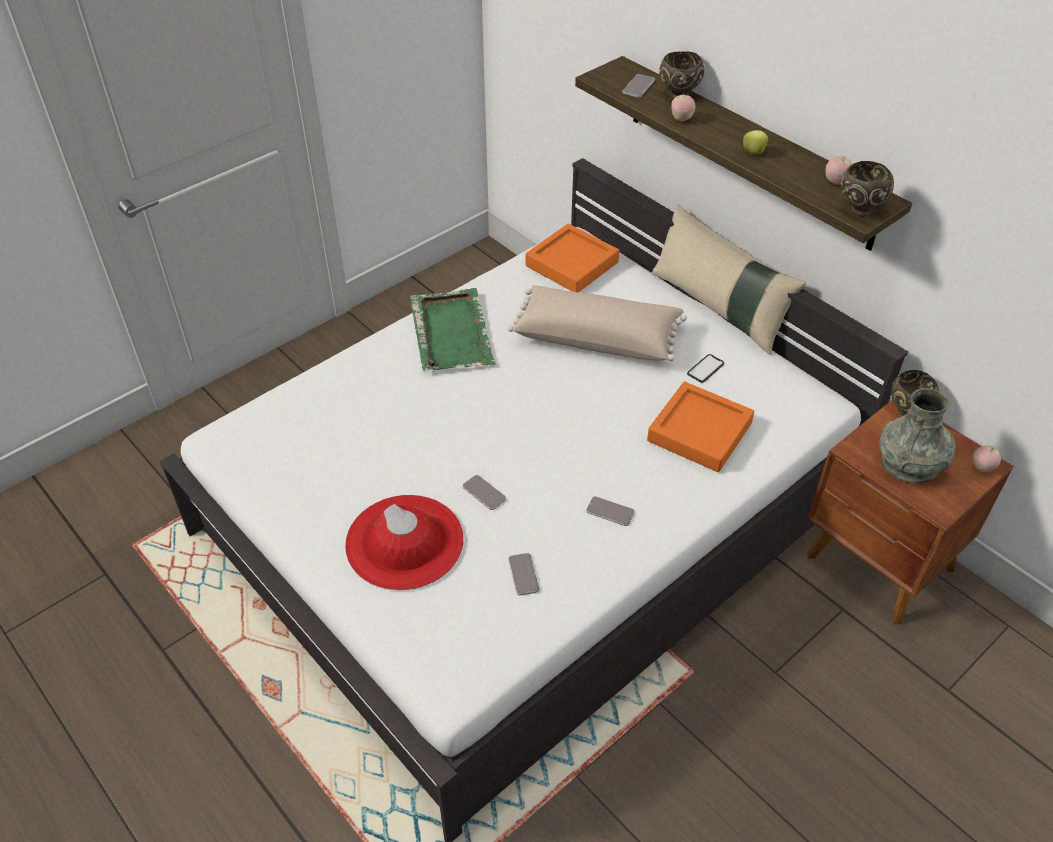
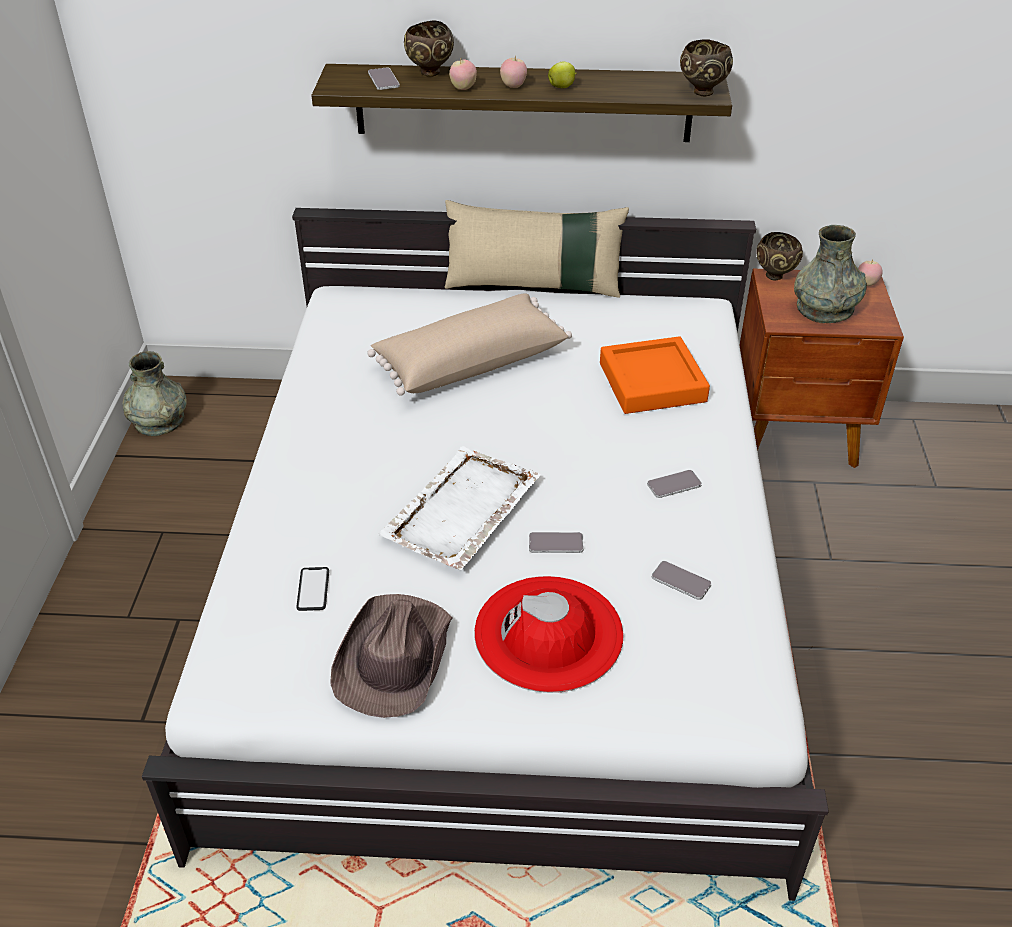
camera: 45 degrees left, 5 degrees down
(310, 489) = (393, 658): none -> brown hat
(451, 332) = (331, 434): green tray -> none
(456, 431) = (460, 511): none -> white tray
(458, 267) = (158, 420): none -> grey vase
(572, 264) = (363, 317): orange tray -> none
(705, 369) = (589, 334): phone -> phone (313, 589)
(835, 182) = (653, 81): apple -> apple (513, 86)

